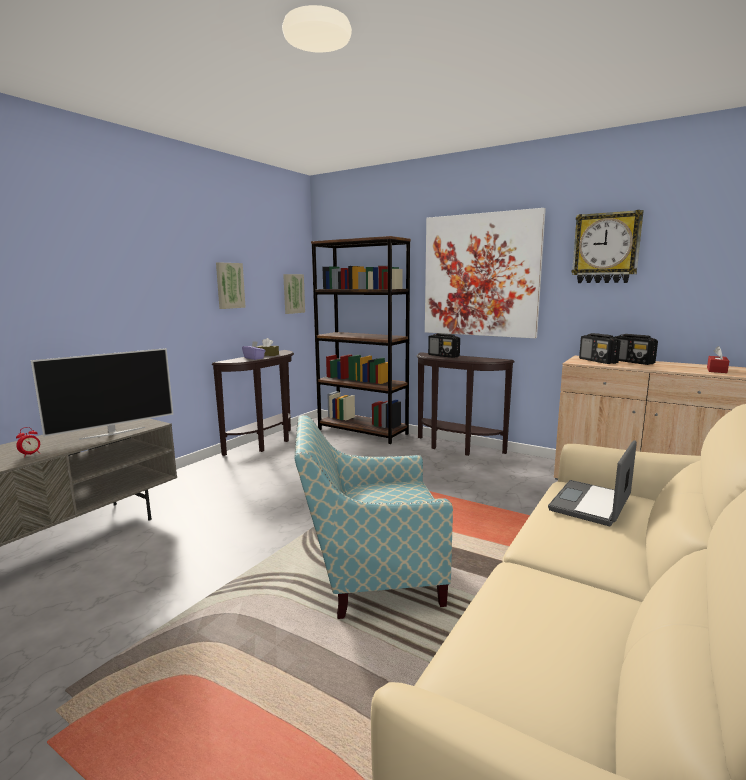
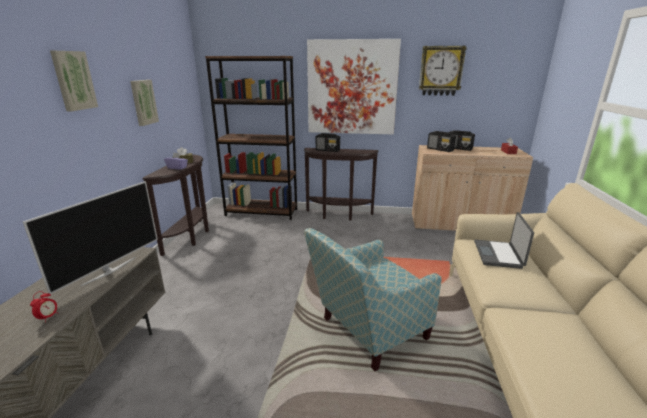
camera: 25 degrees left, 10 degrees up
(293, 293) = (187, 103): picture -> picture (73, 80)

